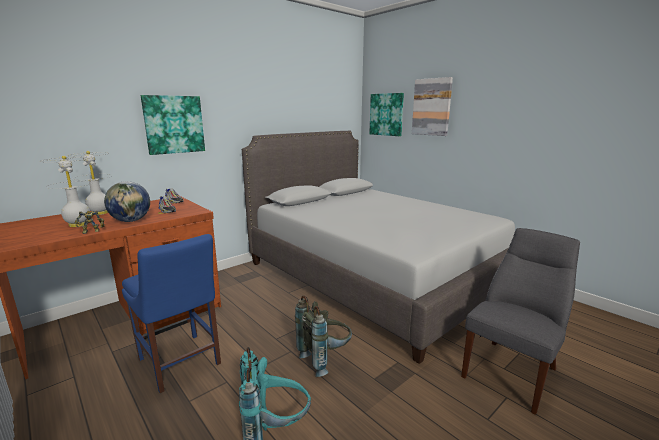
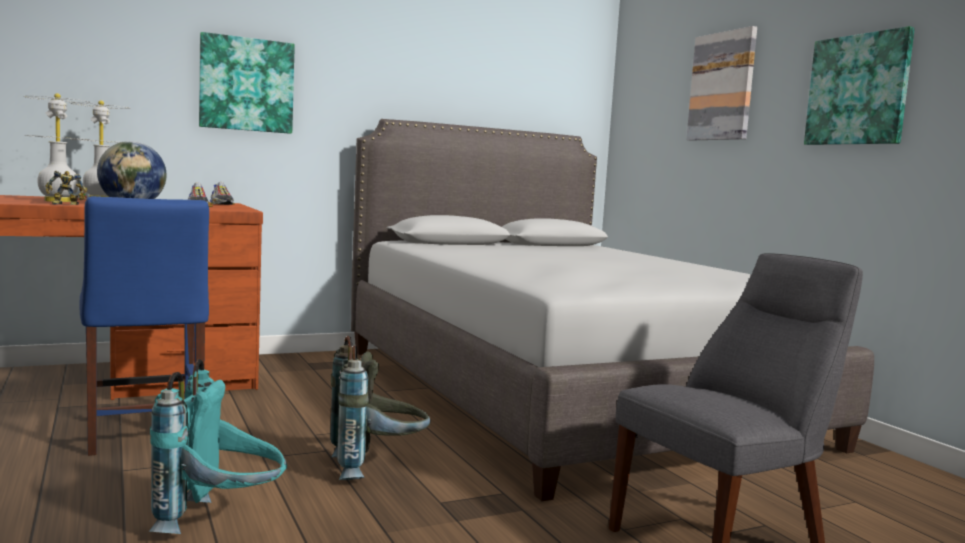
camera: 15 degrees right, 10 degrees down
(386, 114) = (649, 108): picture -> picture (858, 90)

